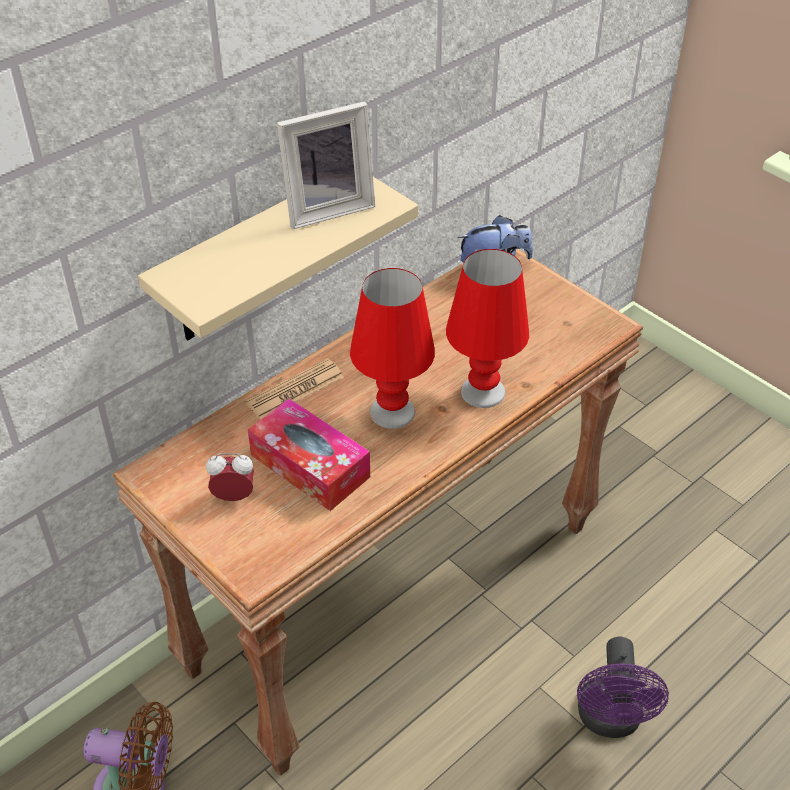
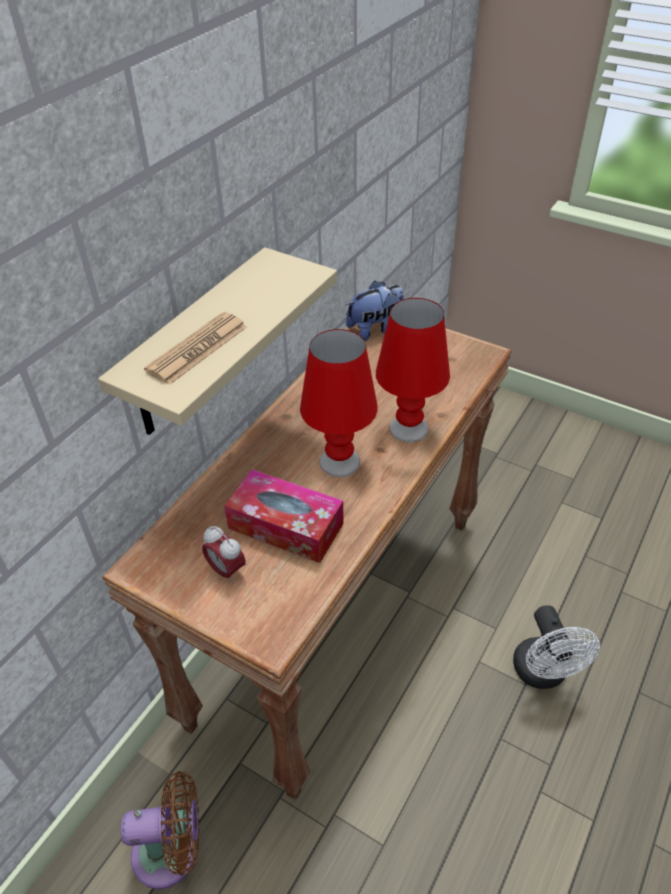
camera: 15 degrees left, 0 degrees up
(234, 496) = (226, 570): alarm clock -> alarm clock turned 120 degrees counterclockwise
(295, 390) = (247, 461): newspaper -> newspaper (197, 349)
(327, 208) = (256, 286): picture frame -> none
(610, 721) = (543, 674): purple fan -> white fan

